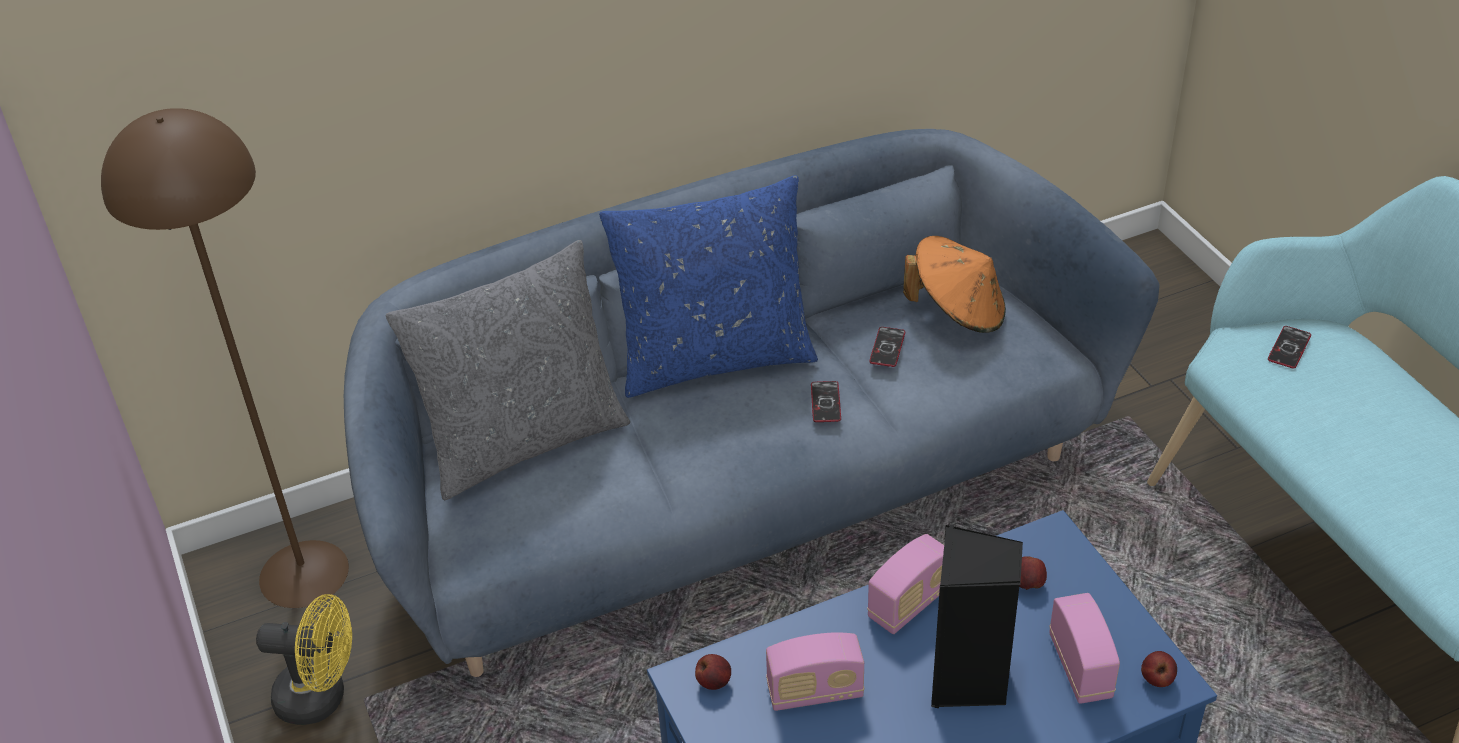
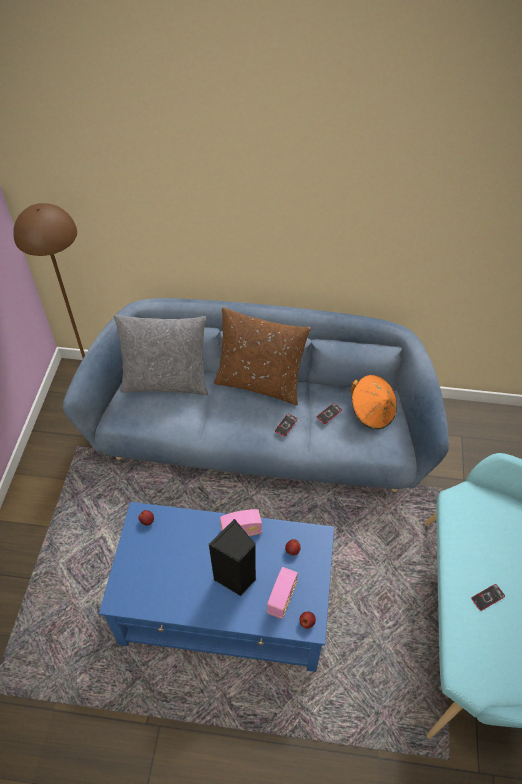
camera: 30 degrees right, 10 degrees up
(322, 698) = (65, 438): yellow fan -> none
(715, 358) = (260, 383): blue pillow -> brown pillow
(815, 692) = (178, 547): radio -> none
(1289, 348) = (489, 508): phone -> phone (487, 597)

